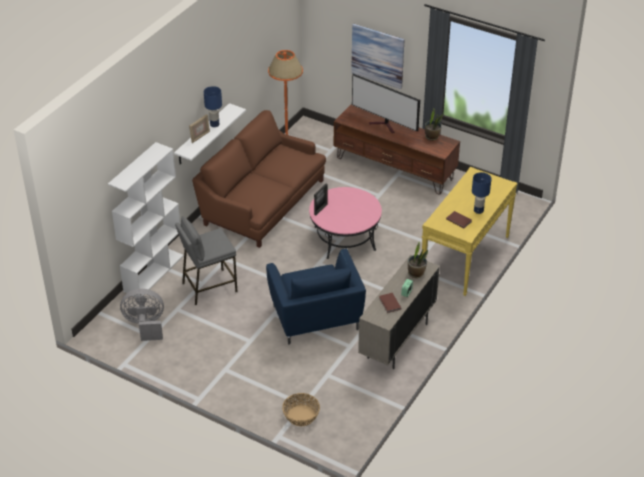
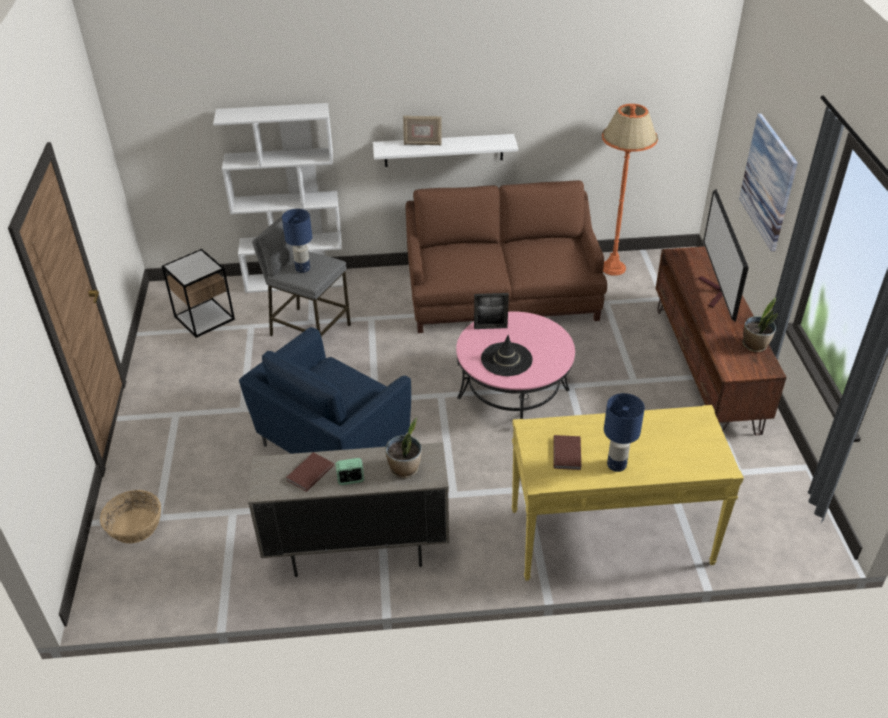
camera: 55 degrees right, 0 degrees up
(145, 325) = (204, 318): grey fan -> side table
(214, 124) = (459, 142): blue table lamp -> blue table lamp (303, 268)
(351, 216) = (506, 359): none -> black hat

